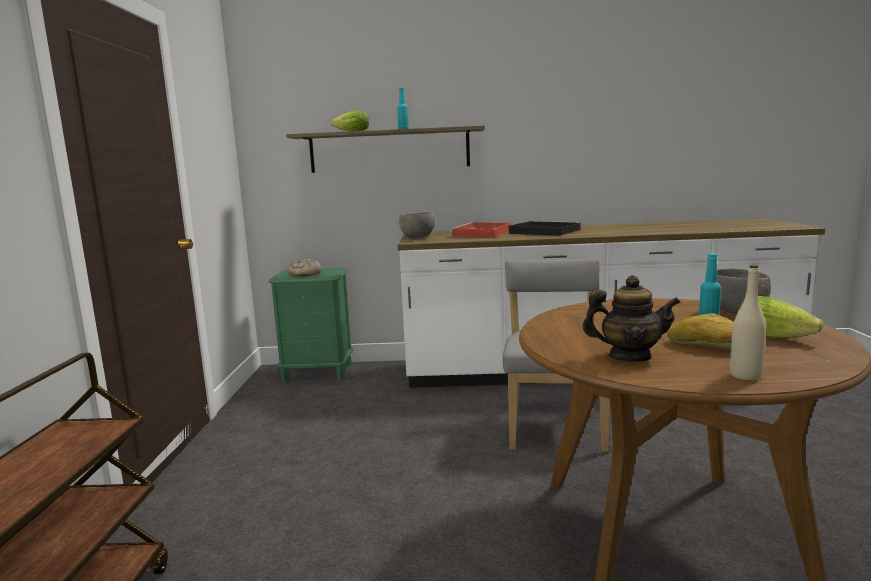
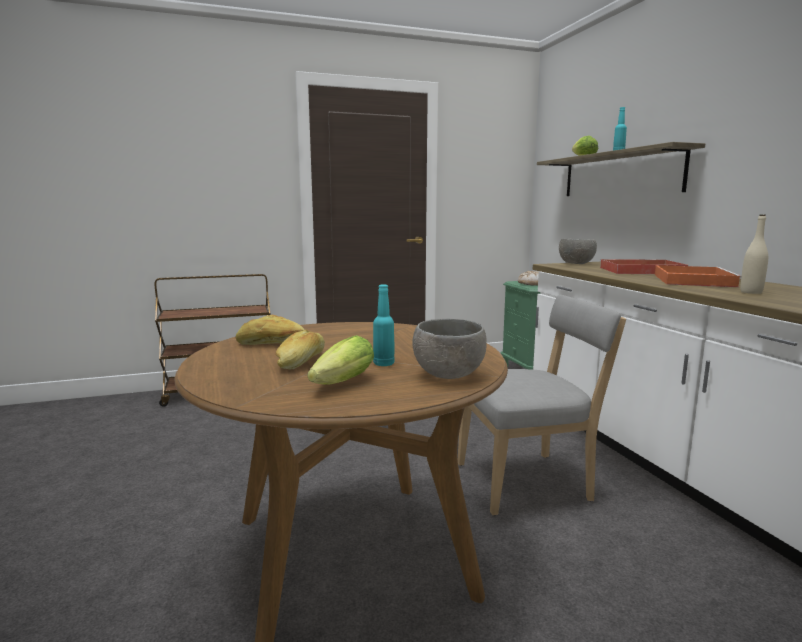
camera: 70 degrees right, 0 degrees up
(543, 232) = (692, 280): black tray -> orange tray
(629, 357) = (271, 343): teapot -> bread
(745, 375) = (217, 368): beige bottle -> beige bottle (751, 292)

